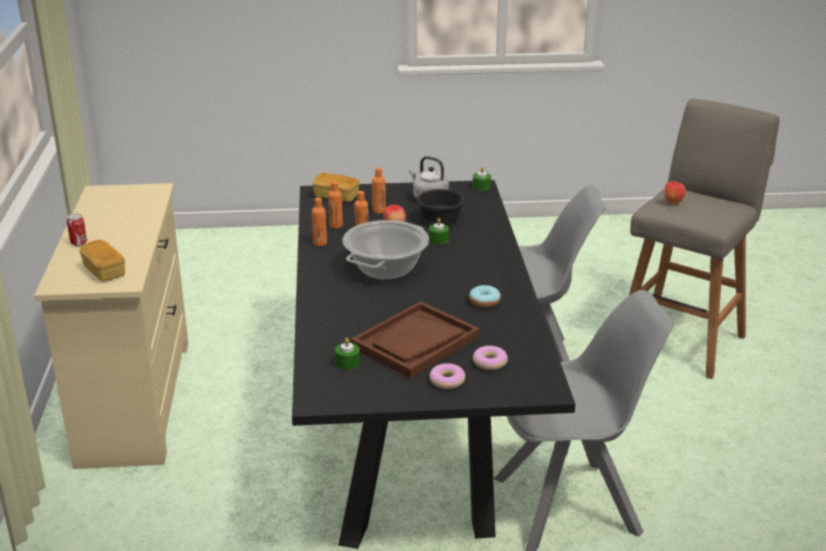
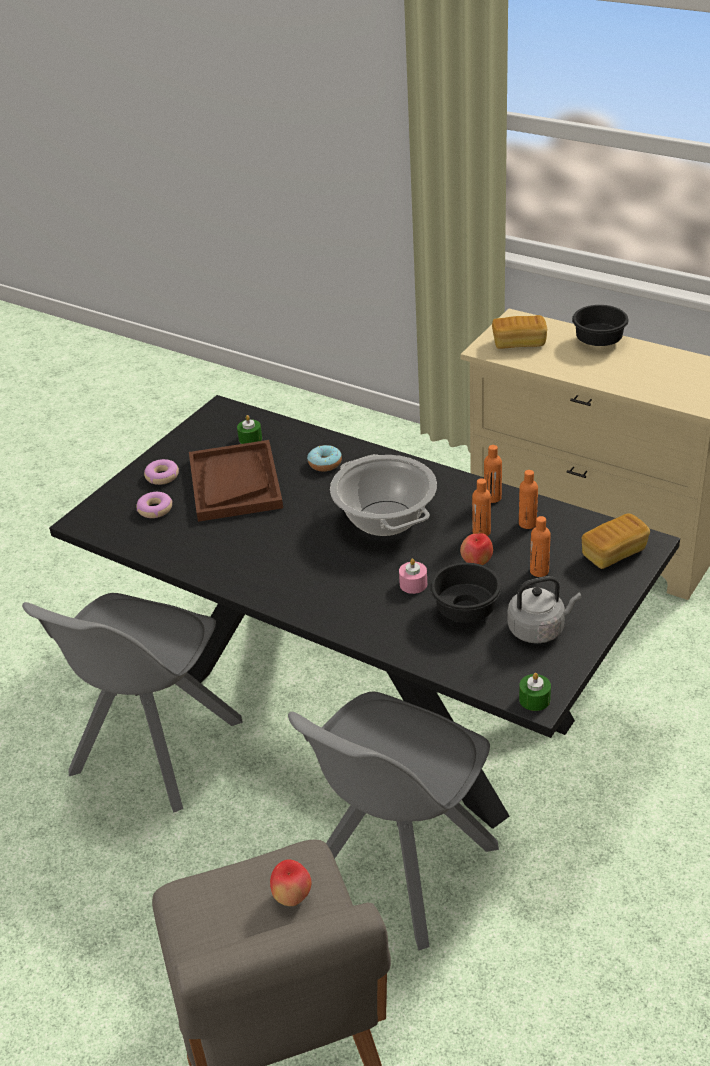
camera: 130 degrees right, 10 degrees up
(79, 243) = (597, 341): can -> black bowl
(438, 240) = (413, 584): green candle -> pink candle
(484, 302) = (248, 553): donut -> donut (325, 464)

